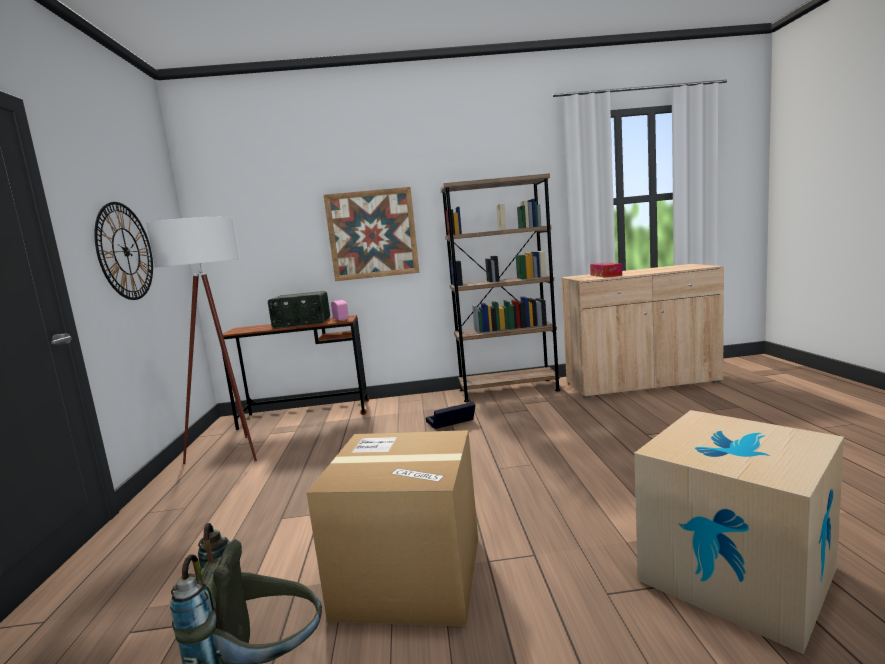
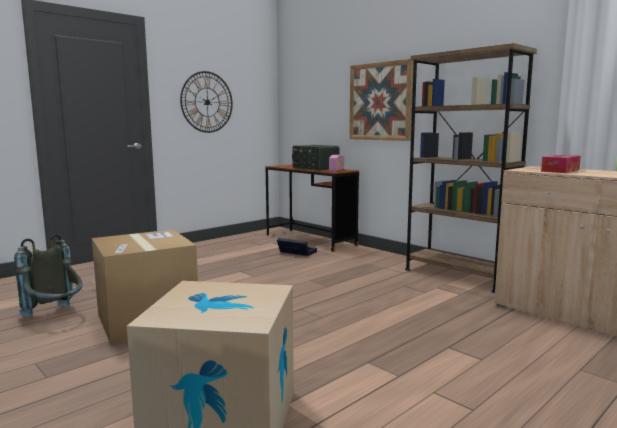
camera: 50 degrees right, 0 degrees up
(234, 455) = (235, 246): white floor lamp -> none
(450, 422) = (357, 276): black storage box -> black storage box (296, 252)

